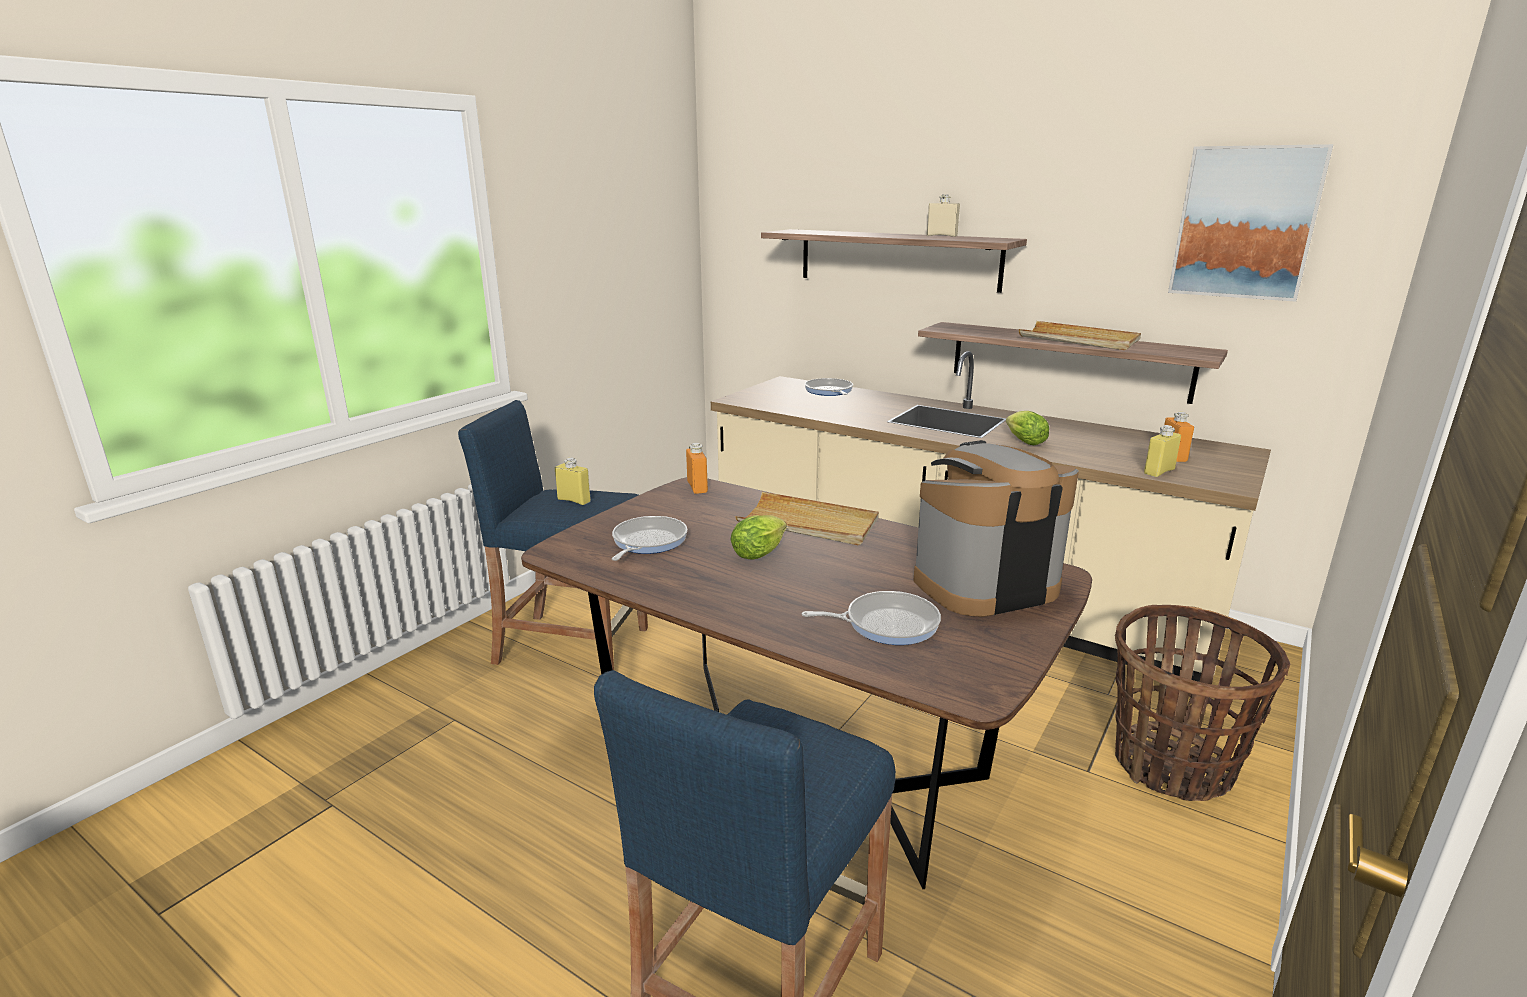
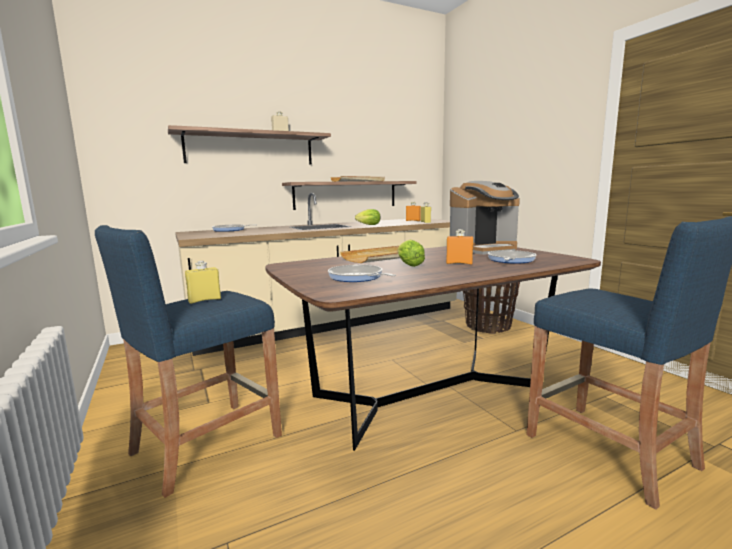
camera: 60 degrees left, 10 degrees down
(697, 487) = (289, 264): orange bottle -> orange bottle (459, 263)
(983, 585) = (483, 250): coffee machine -> coffee machine turned 120 degrees counterclockwise
(1245, 223) = (398, 131): picture -> none

